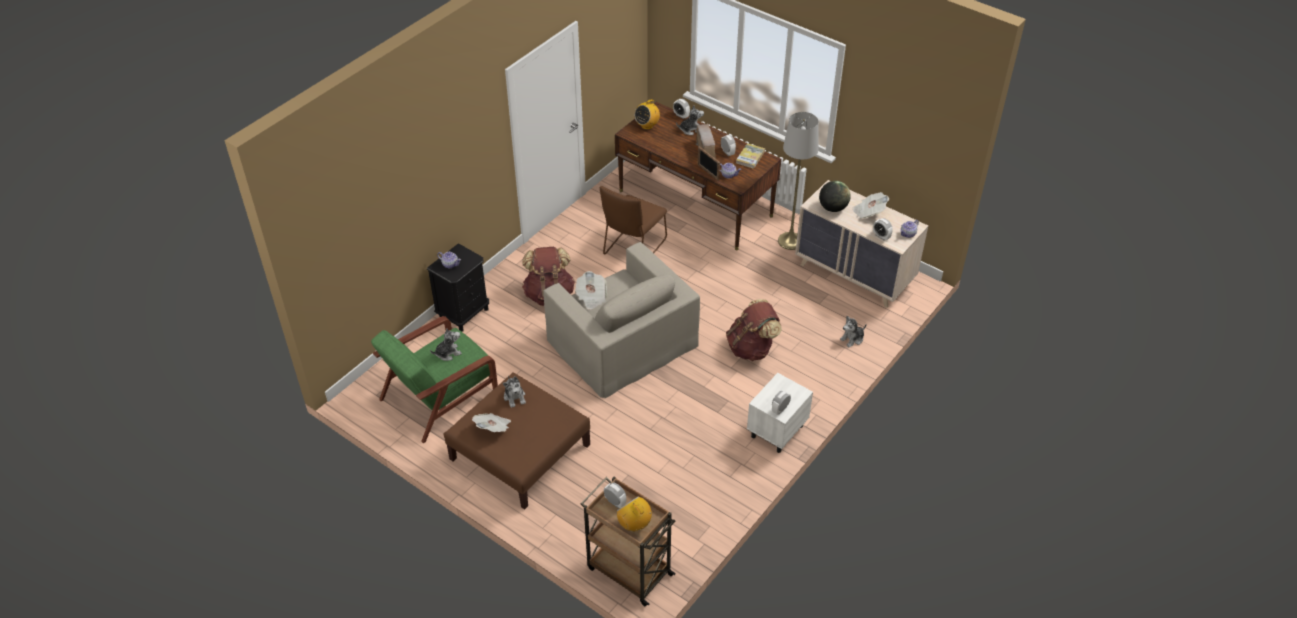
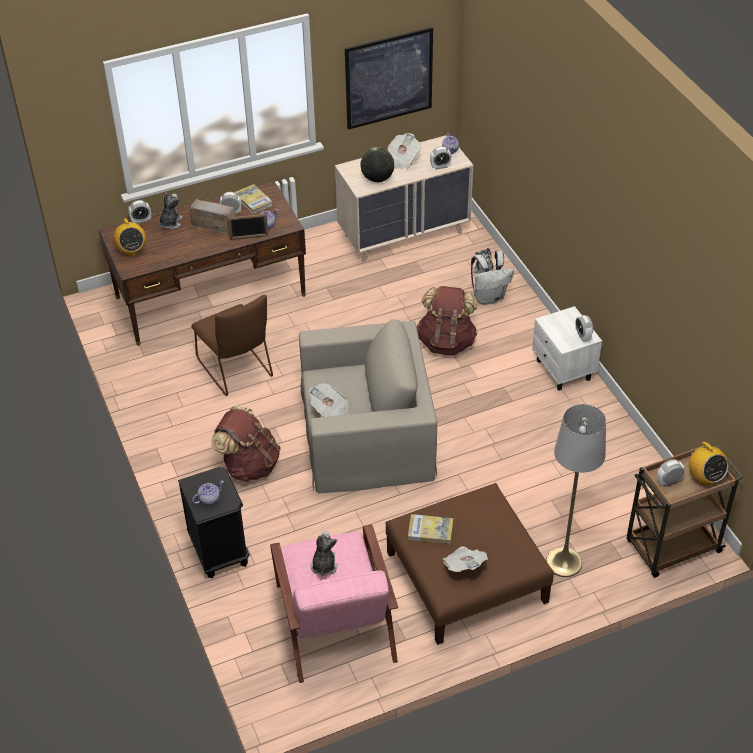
camera: 60 degrees left, 0 degrees up
(441, 395) = (335, 619): green armchair -> pink armchair
(515, 397) = (430, 530): plush toy -> book
(634, 524) = (704, 478): radio -> radio turned 105 degrees counterclockwise
(790, 241) = (324, 254): grey floor lamp -> grey floor lamp (564, 562)
(824, 354) = (489, 297): none -> white backpack
(900, 143) = (389, 78): none -> picture

